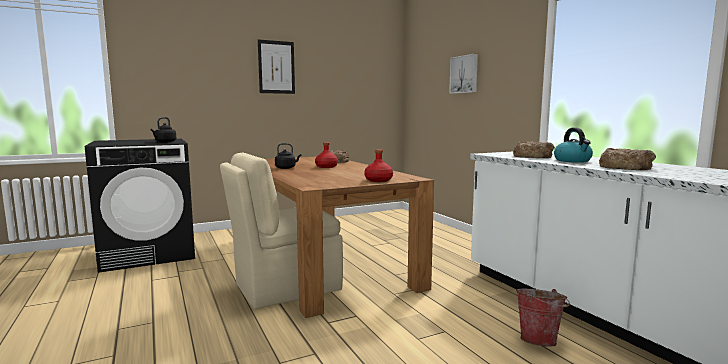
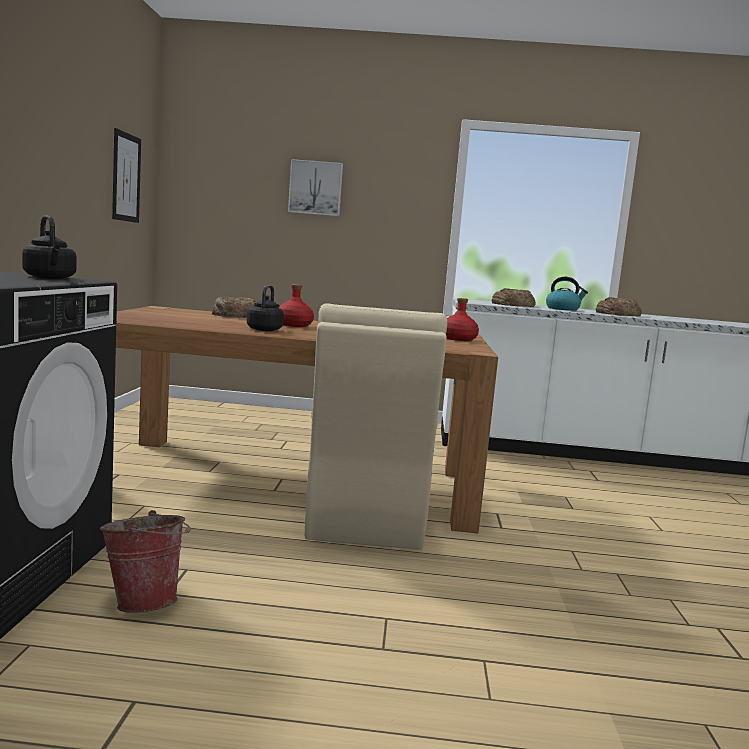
camera: 60 degrees left, 0 degrees up
(276, 67) = (35, 113): picture -> picture (126, 177)
(539, 340) = (606, 479): bucket -> bucket (144, 602)

